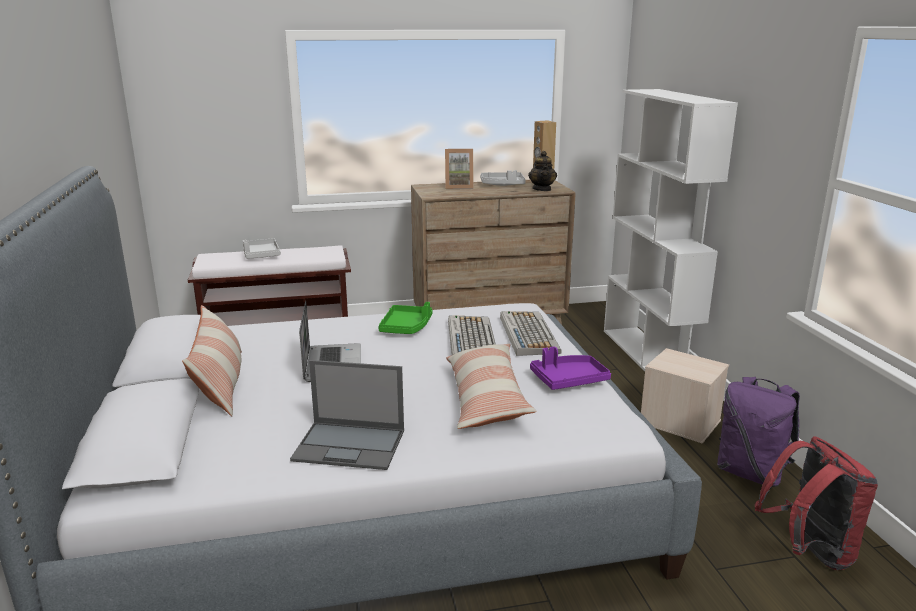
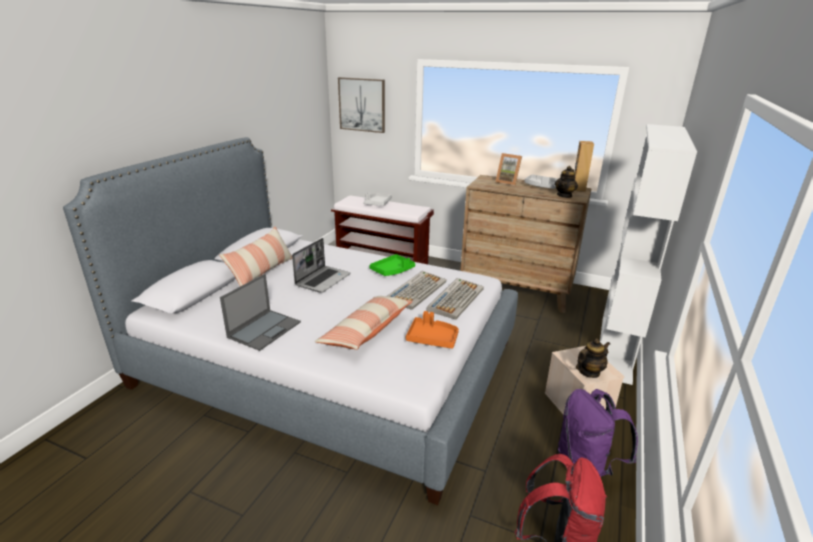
camera: 35 degrees right, 5 degrees up
(194, 106) = (362, 104): none -> picture
(351, 445) = (265, 329): laptop -> laptop turned 105 degrees counterclockwise
(568, 380) = (432, 338): purple tray -> orange tray
(699, 372) = (589, 372): none -> teapot

